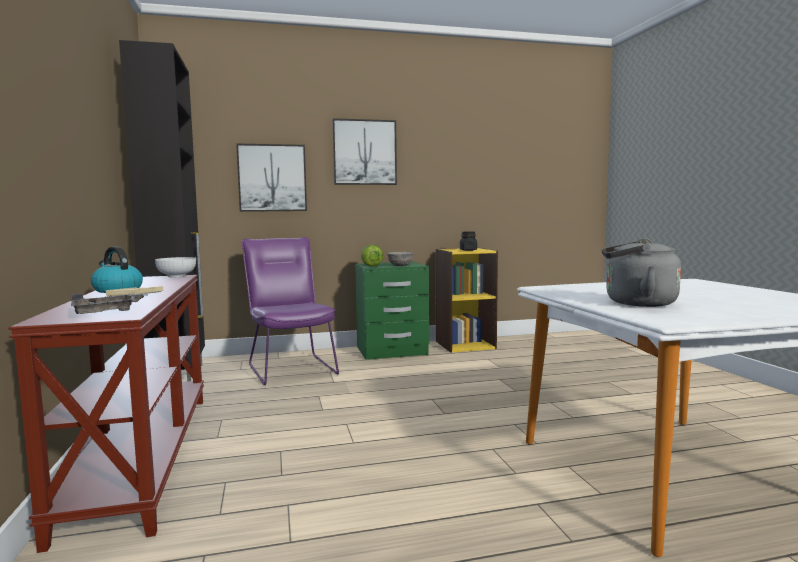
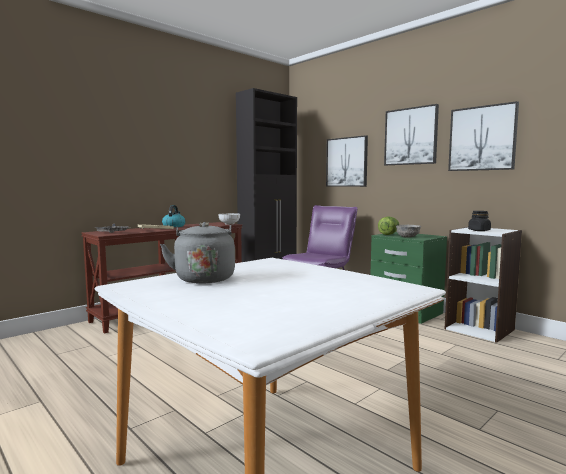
camera: 60 degrees right, 0 degrees up
(440, 162) = (482, 138): none -> picture
(465, 344) = (479, 329): yellow bookcase -> white bookcase

